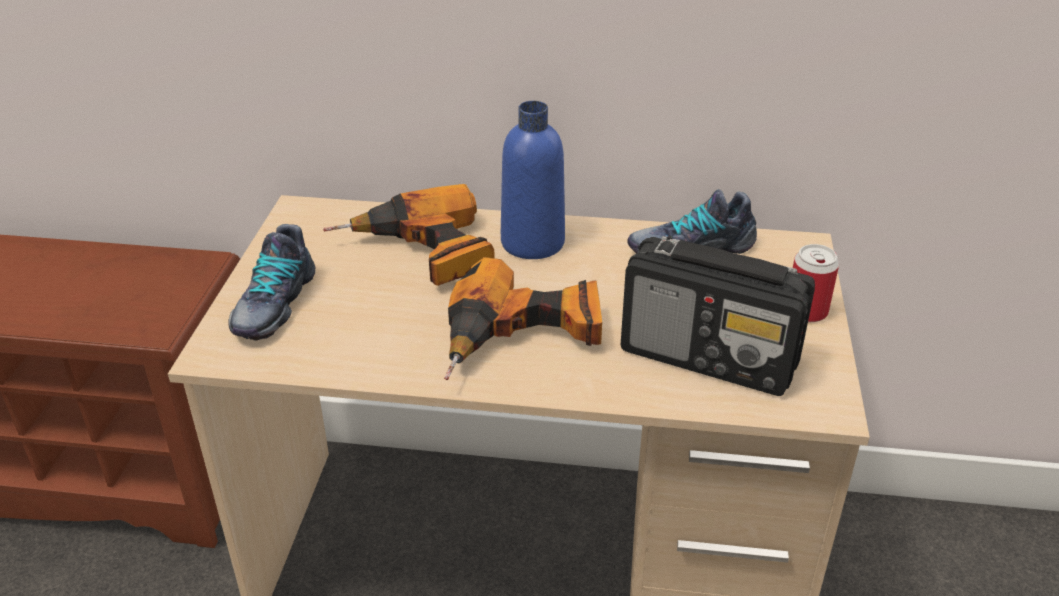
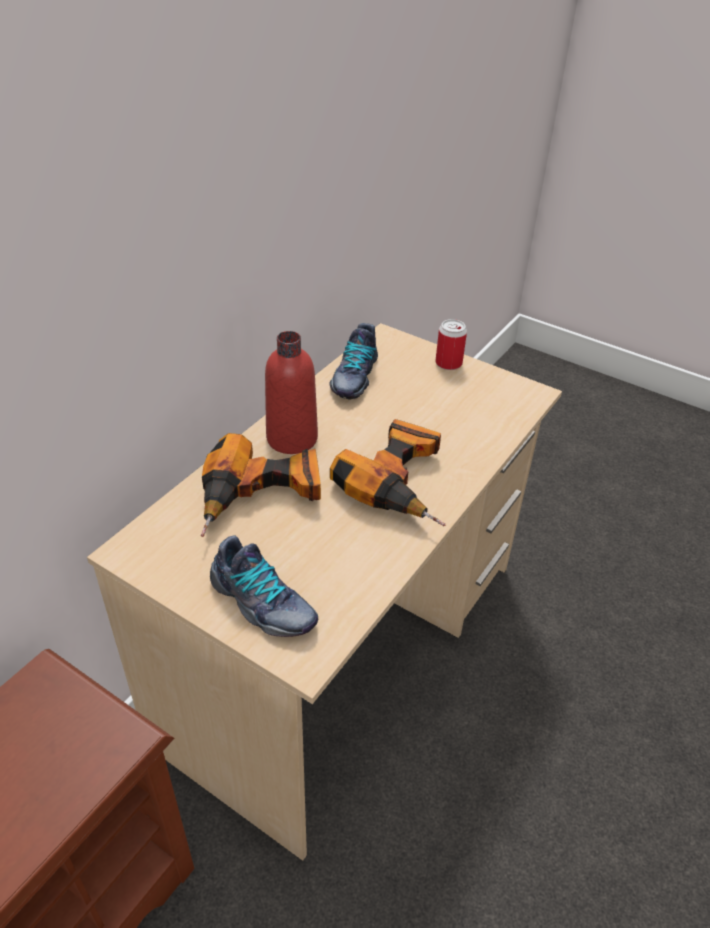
camera: 65 degrees left, 5 degrees up
(532, 242) = (292, 438): blue bottle -> red bottle
(710, 357) = (468, 414): radio -> none

